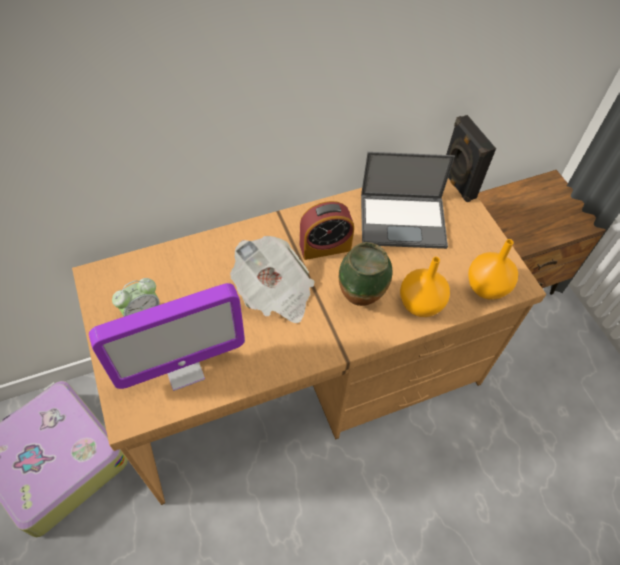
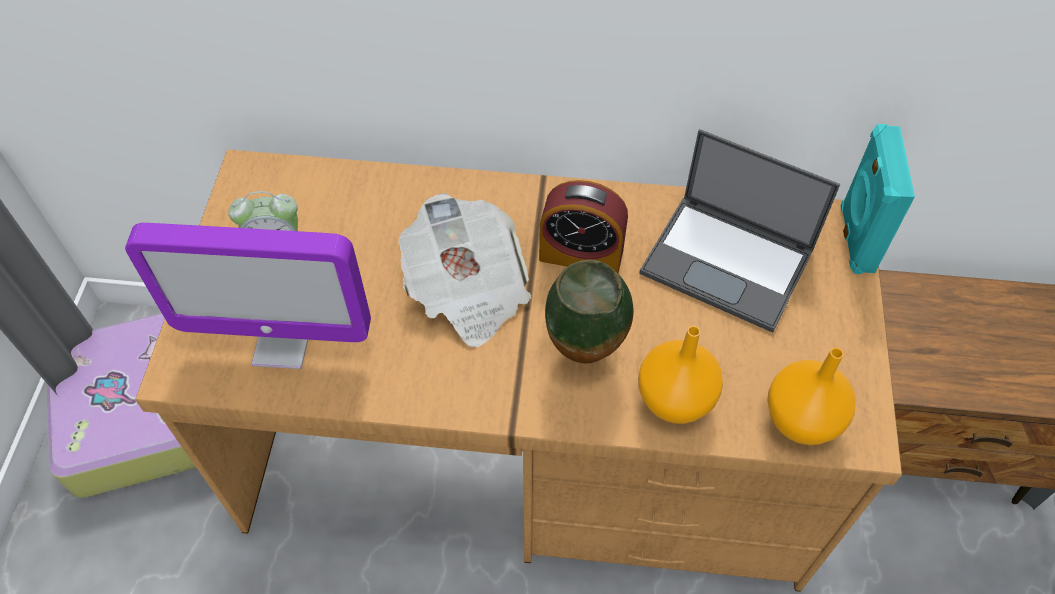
camera: 30 degrees right, 0 degrees up
(456, 184) = (854, 238): black speaker -> turquoise speaker

